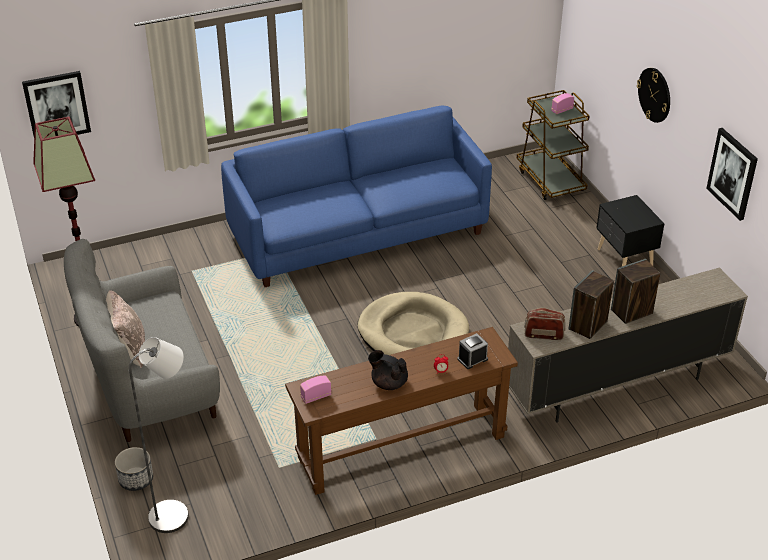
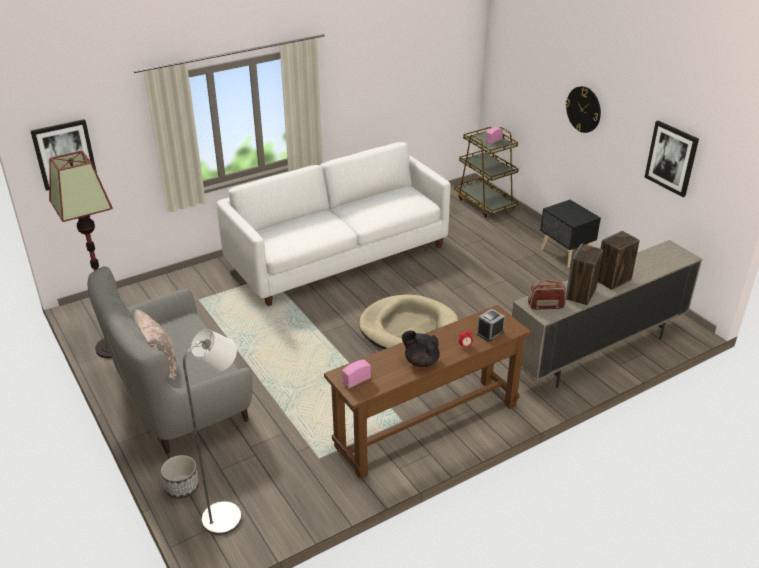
camera: 10 degrees left, 5 degrees down
(358, 233) = (338, 256): blue sofa -> white sofa

